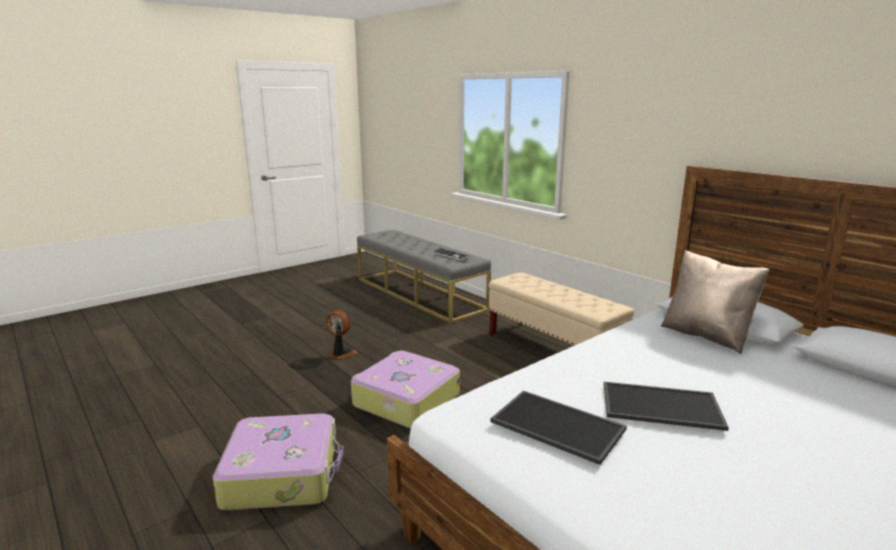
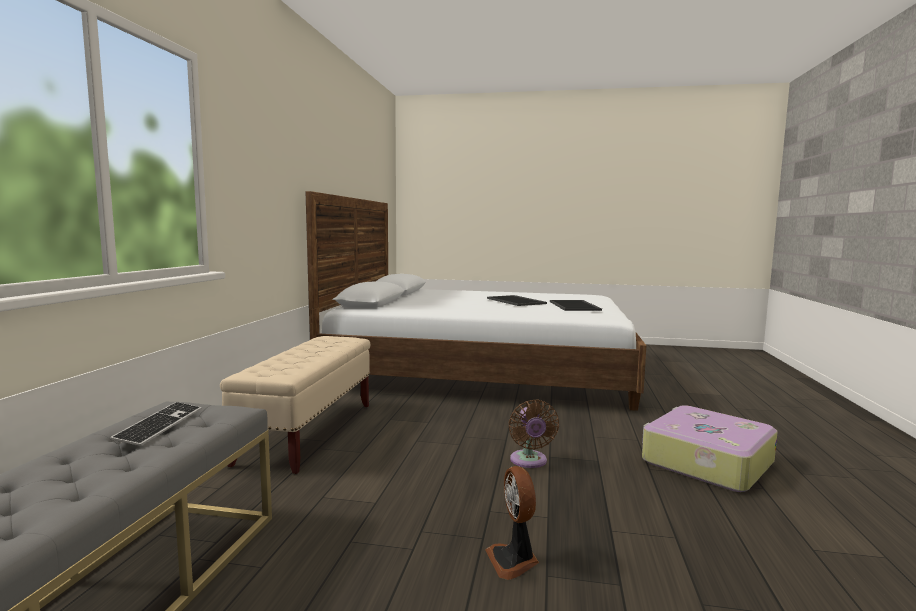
camera: 130 degrees left, 10 degrees down
(405, 400) = (529, 461): suitcase -> brown fan
(706, 336) = (402, 303): beige pillow -> none

